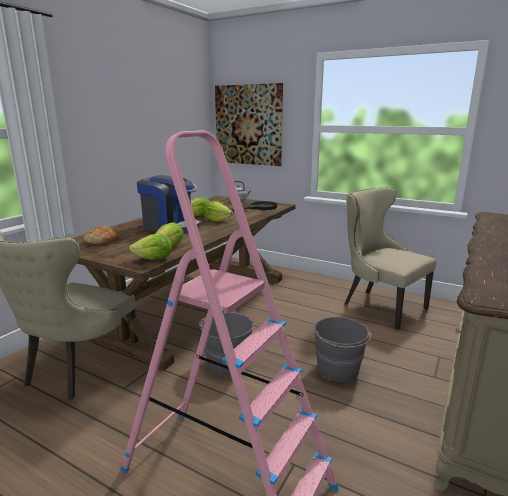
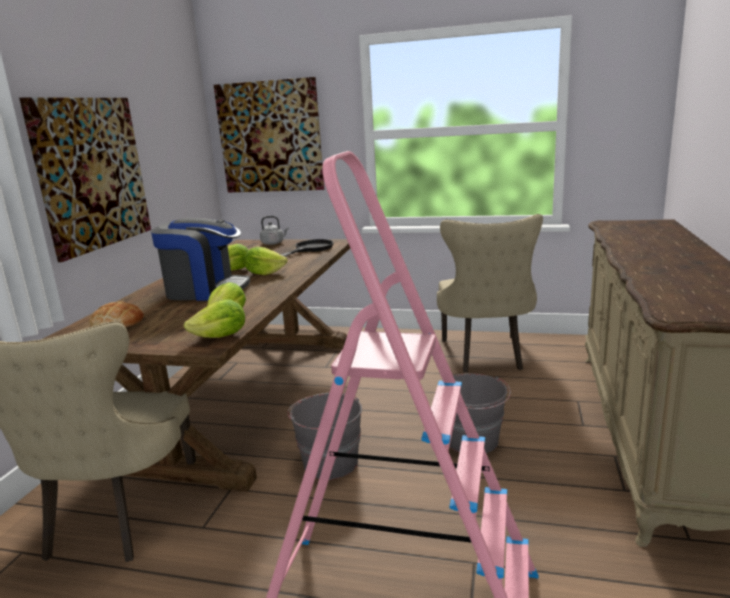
camera: 15 degrees left, 0 degrees up
(112, 139) = (92, 174): none -> picture
(380, 306) = (485, 355): beige chair -> beige chair turned 120 degrees counterclockwise

